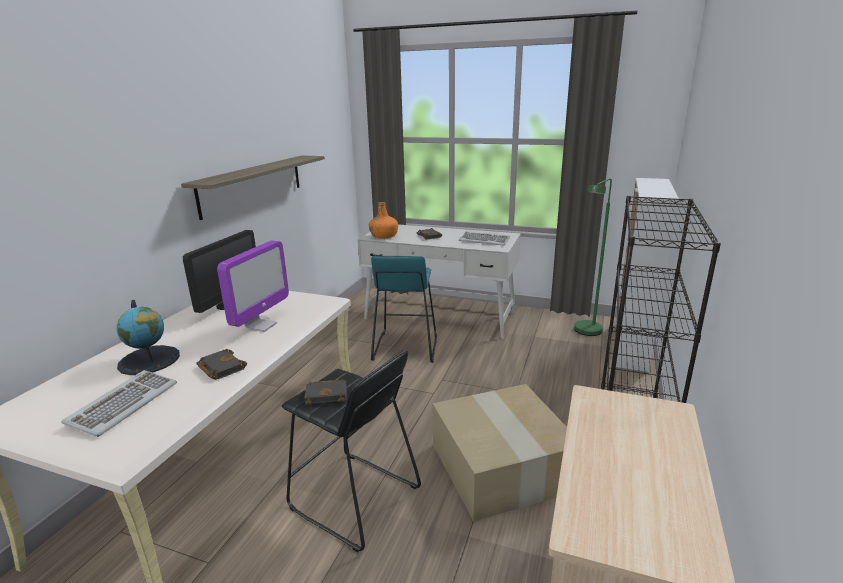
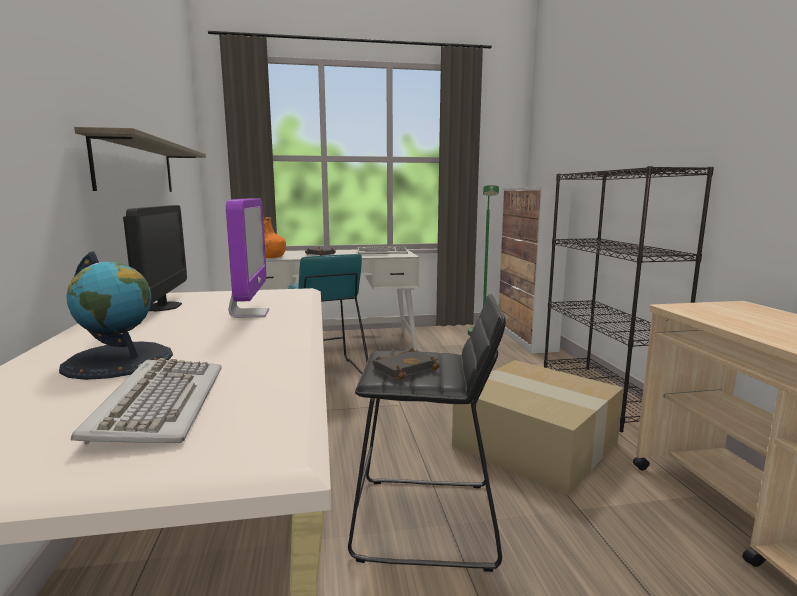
camera: 30 degrees left, 10 degrees down
(220, 368) = (263, 348): black book -> none

